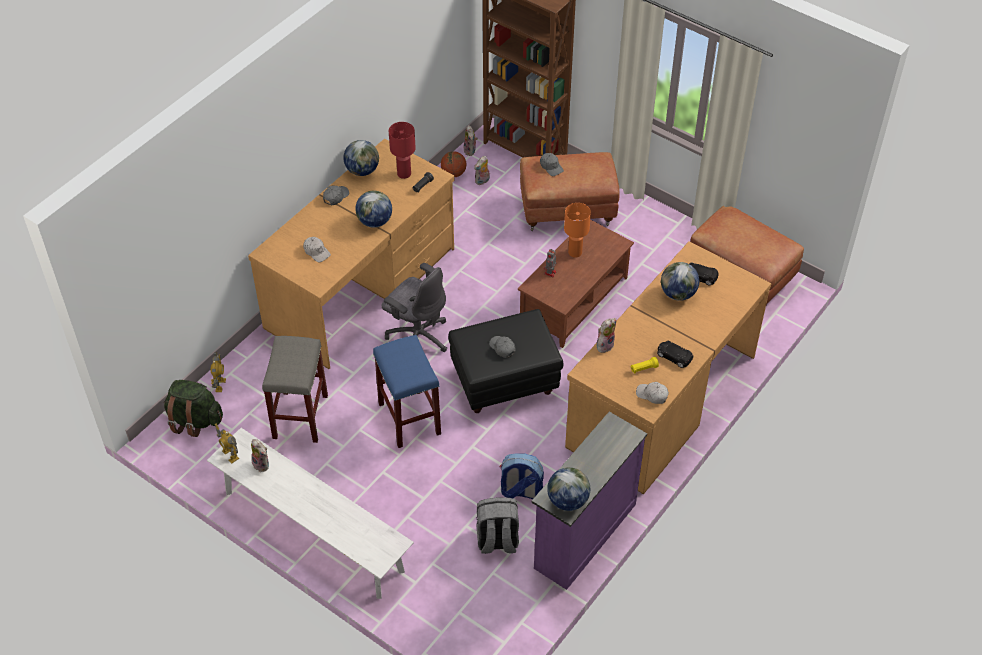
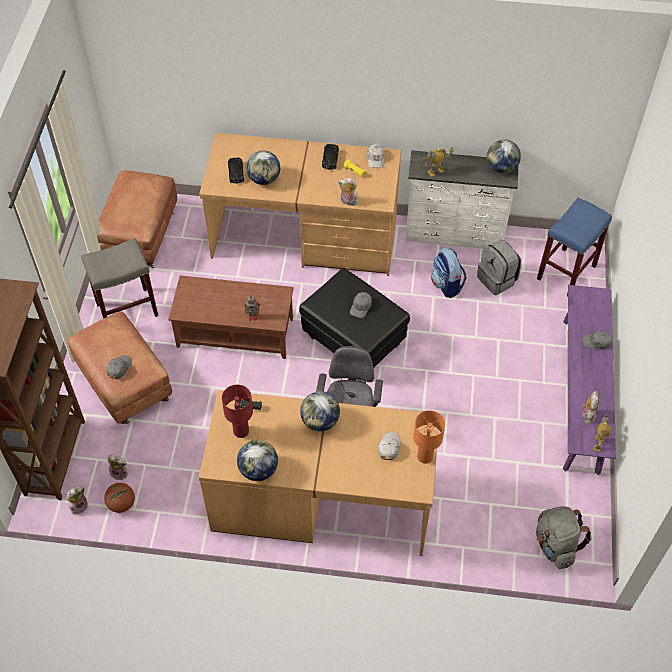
camera: 120 degrees left, 5 degrees up
(194, 420) = (555, 545): green backpack -> grey backpack
(220, 385) = (506, 550): toy robot -> toy robot (436, 172)
(300, 416) = (490, 465): grey stool -> grey stool (126, 310)
(313, 531) = (581, 394): white bench -> purple bench
(335, 197) = (309, 473): grey cap -> grey cap (596, 342)
(410, 419) = (435, 385): blue stool -> blue stool (566, 271)
(575, 253) = (217, 309): orange table lamp -> orange table lamp (425, 456)
(583, 535) = (454, 235): purple dresser -> white dresser

